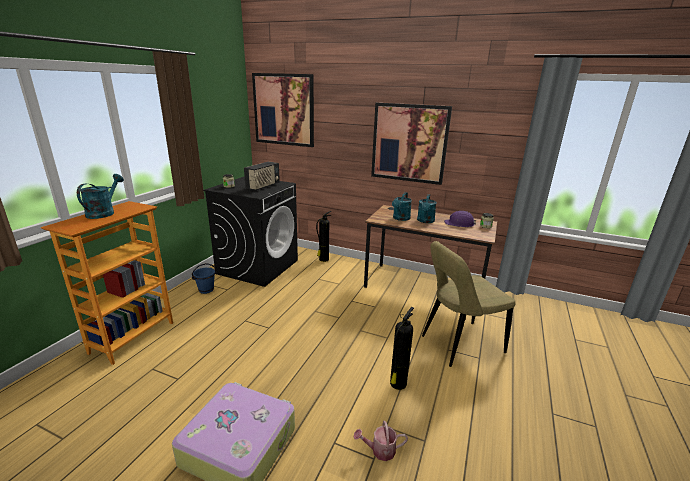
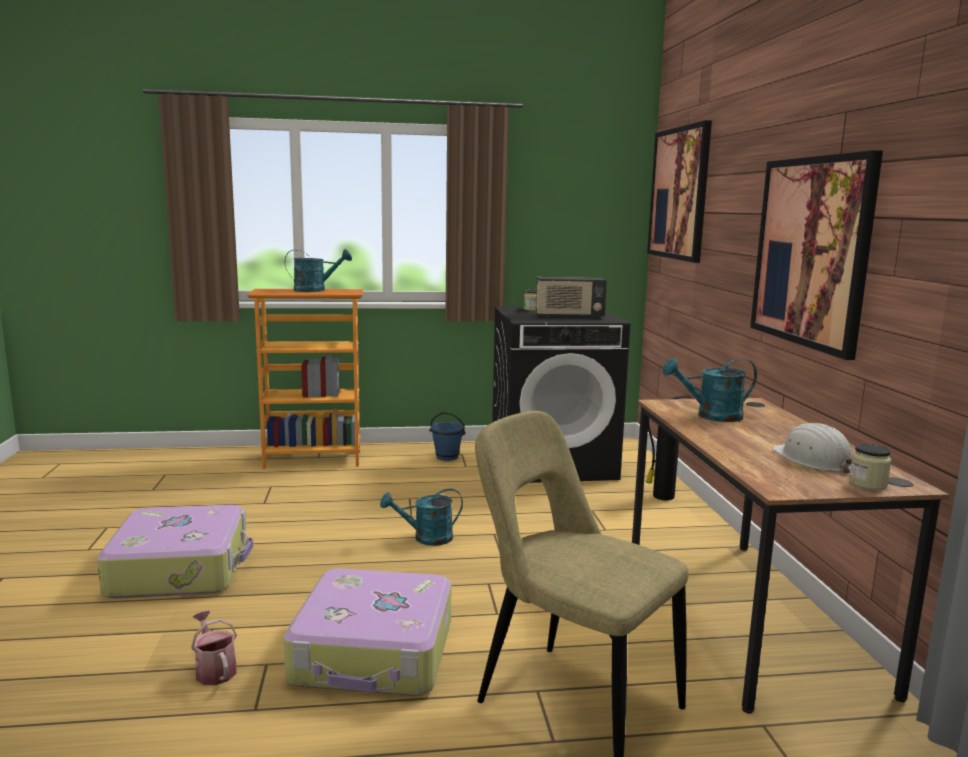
camera: 60 degrees right, 10 degrees down
(397, 384) = (374, 653): fire extinguisher -> suitcase
(425, 221) = (748, 433): turquoise watering can -> turquoise watering can (426, 538)
(459, 224) = (812, 459): purple hard hat -> white hard hat

